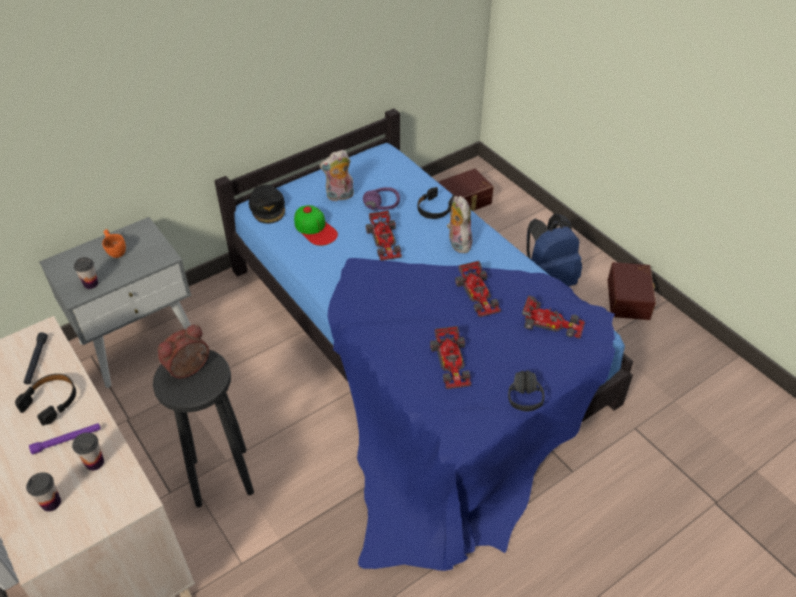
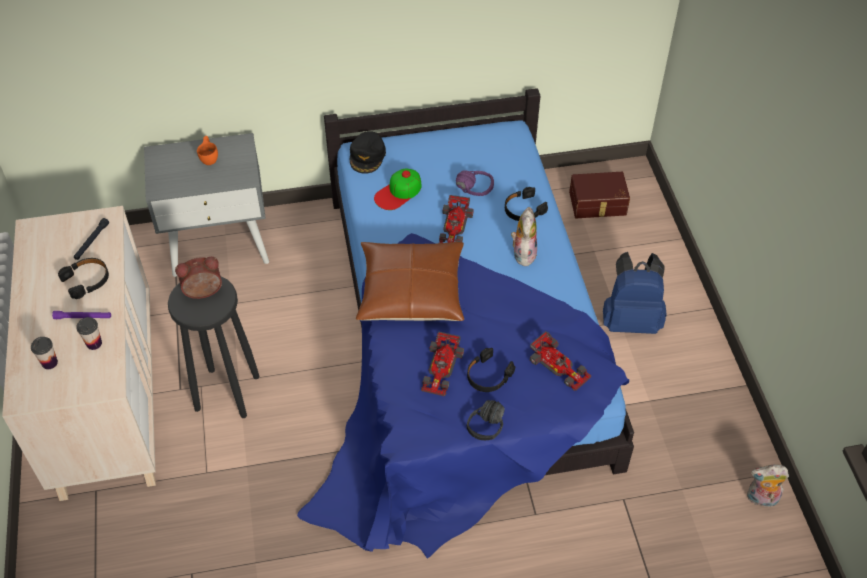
camera: 25 degrees right, 5 degrees up
(91, 284) = (174, 183): cup -> none
(315, 229) = (398, 192): cap -> cap turned 60 degrees clockwise
(339, 196) = (440, 166): plush toy -> plush toy (761, 499)
(380, 307) = (411, 291): none -> brown pillow
(478, 294) = (508, 312): toy car -> none
(497, 353) = (488, 375): none -> black headphones
(630, 299) = (706, 369): brown storage box -> none

